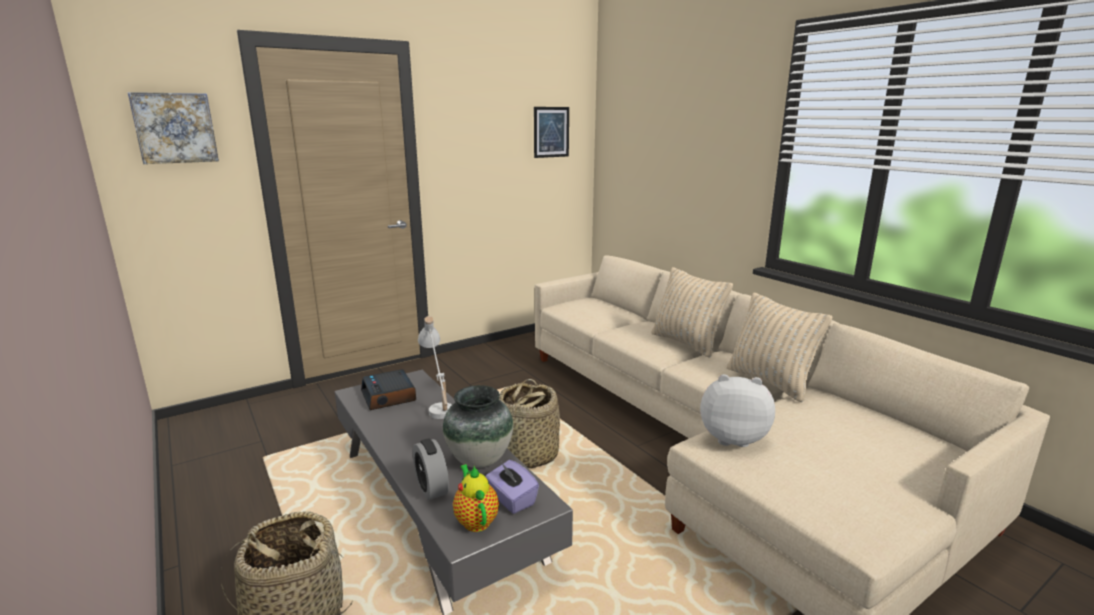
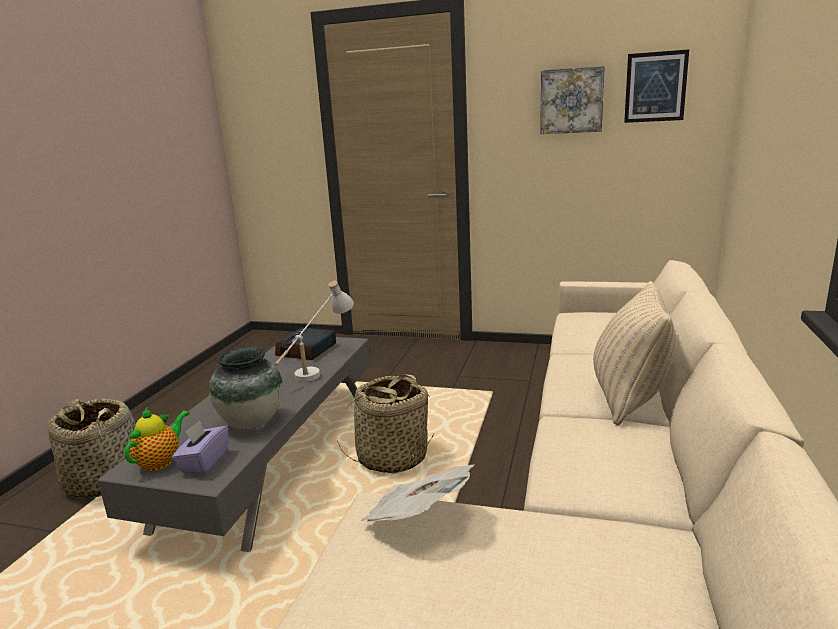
camera: 50 degrees right, 0 degrees up
(175, 128) = (267, 101): picture -> picture (571, 101)
(431, 487) = (191, 425): alarm clock -> none
(732, 438) = (418, 519): plush toy -> newspaper
(770, 382) = (629, 490): beige pillow -> none

